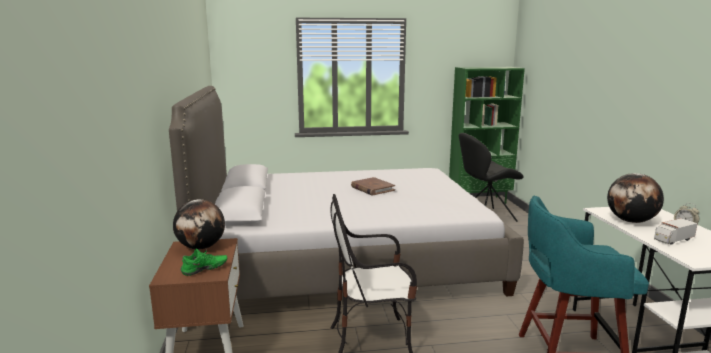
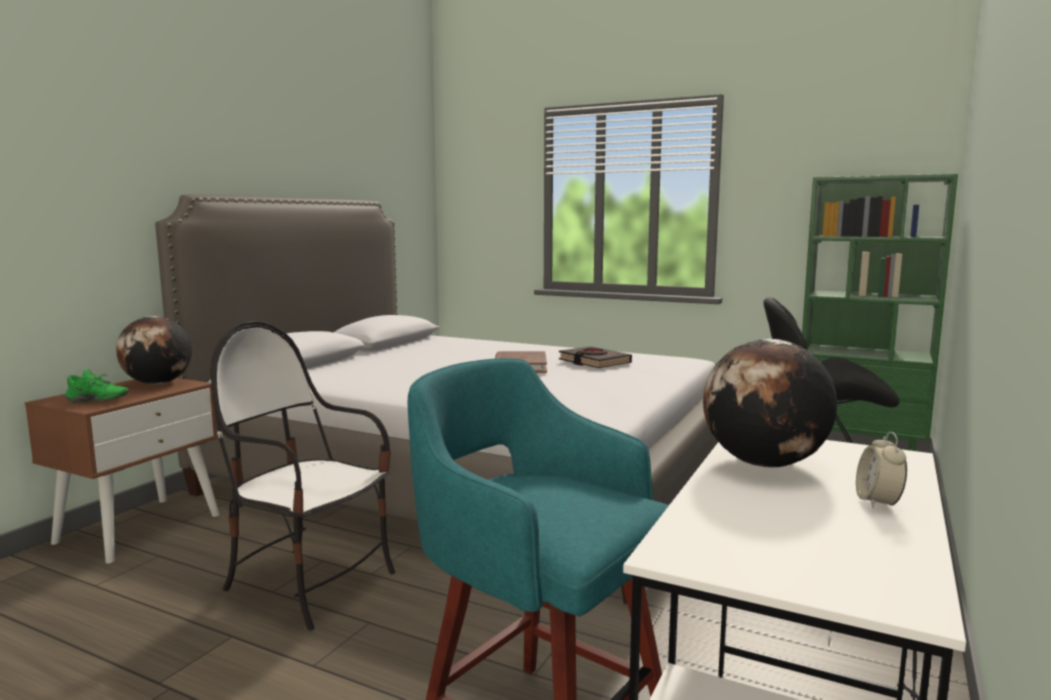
camera: 35 degrees right, 5 degrees down
(397, 179) = (594, 362): none -> black book
(673, 240) = (757, 511): toy truck -> none

